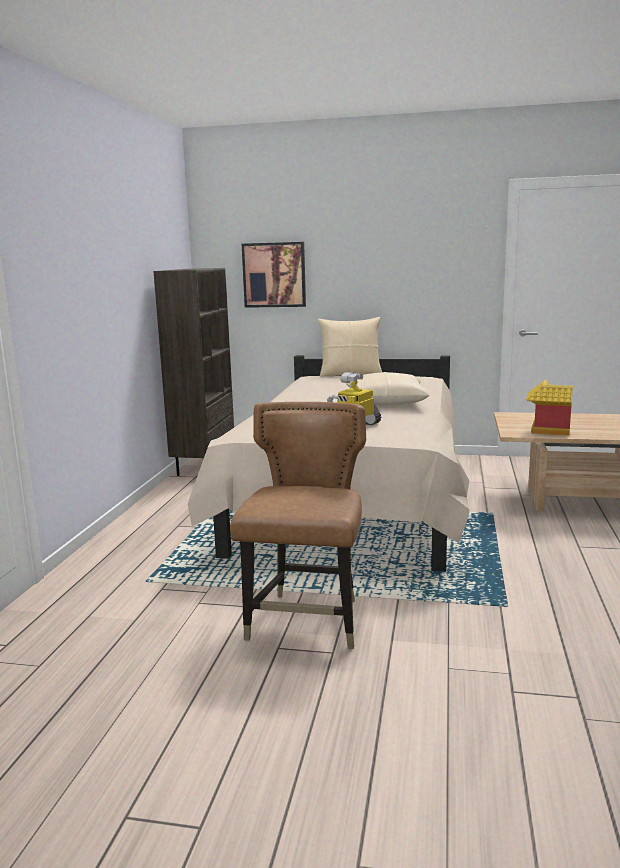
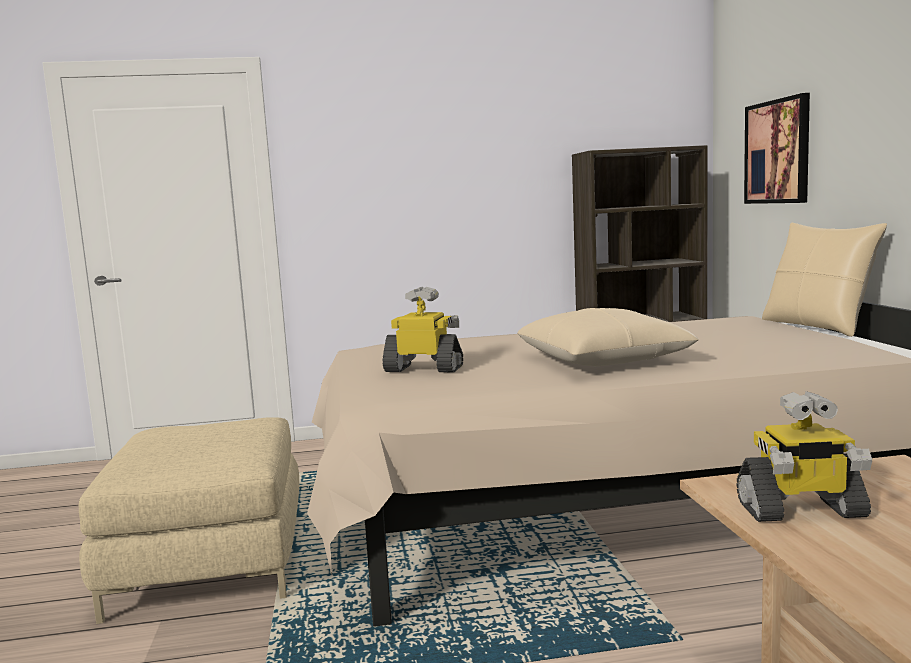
camera: 70 degrees right, 5 degrees down
(307, 621) = (211, 562): brown chair -> beige ottoman
(545, 430) = (800, 510): toy house -> toy robot

